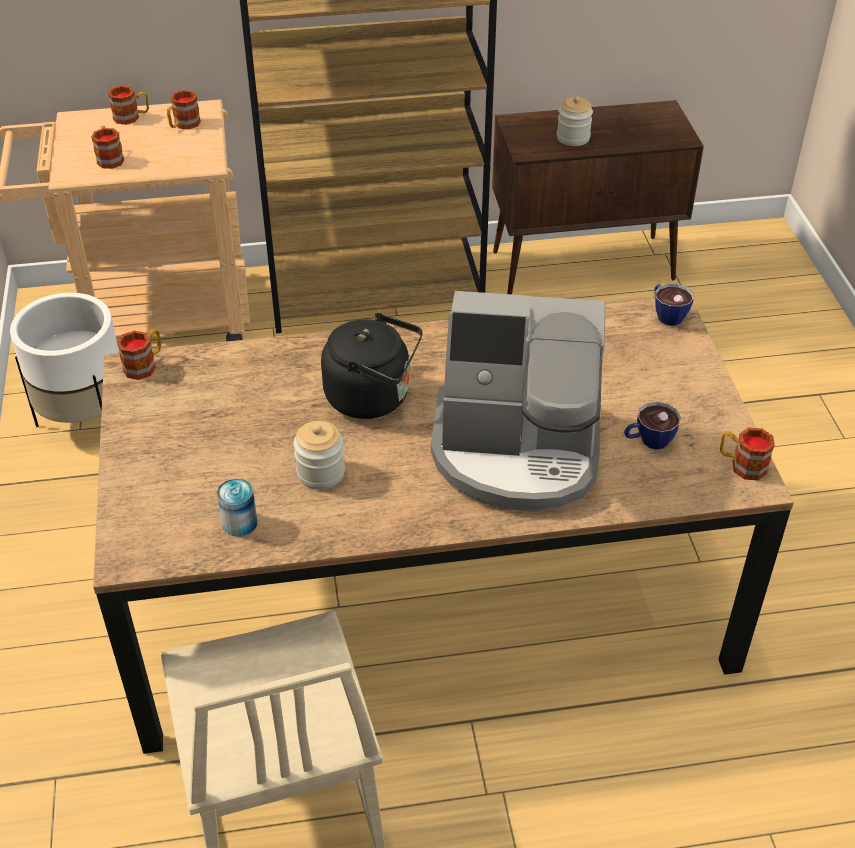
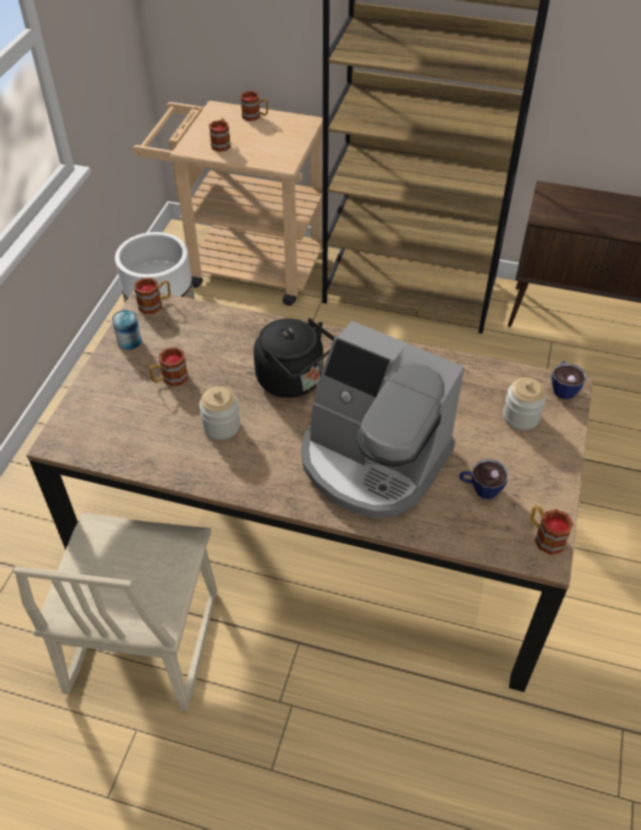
camera: 25 degrees right, 5 degrees up
(183, 125) = (286, 131): mug -> mug (170, 379)
(240, 523) = (144, 444): can -> can (129, 341)
(573, 138) = (588, 215): jar -> jar (520, 417)

